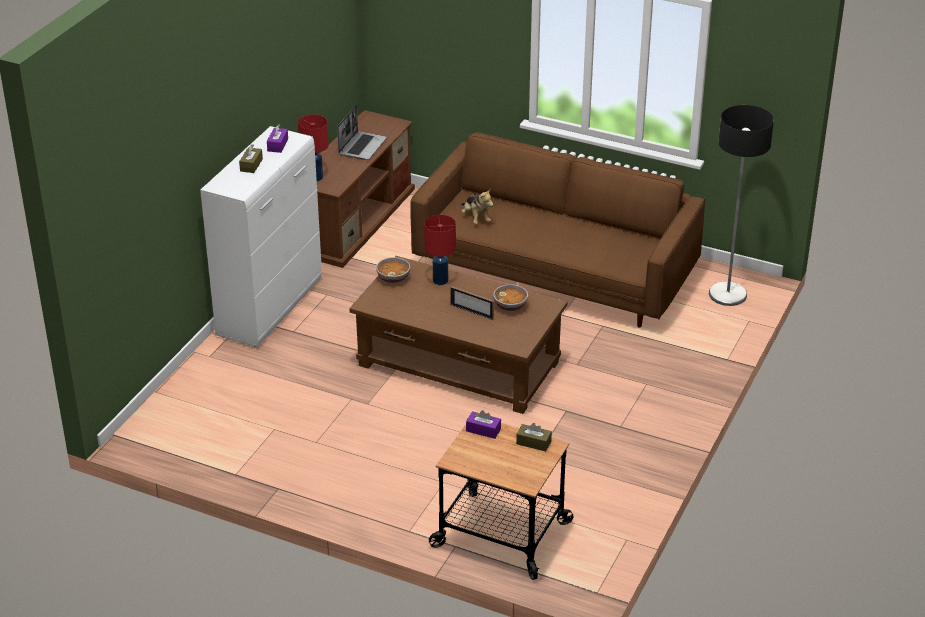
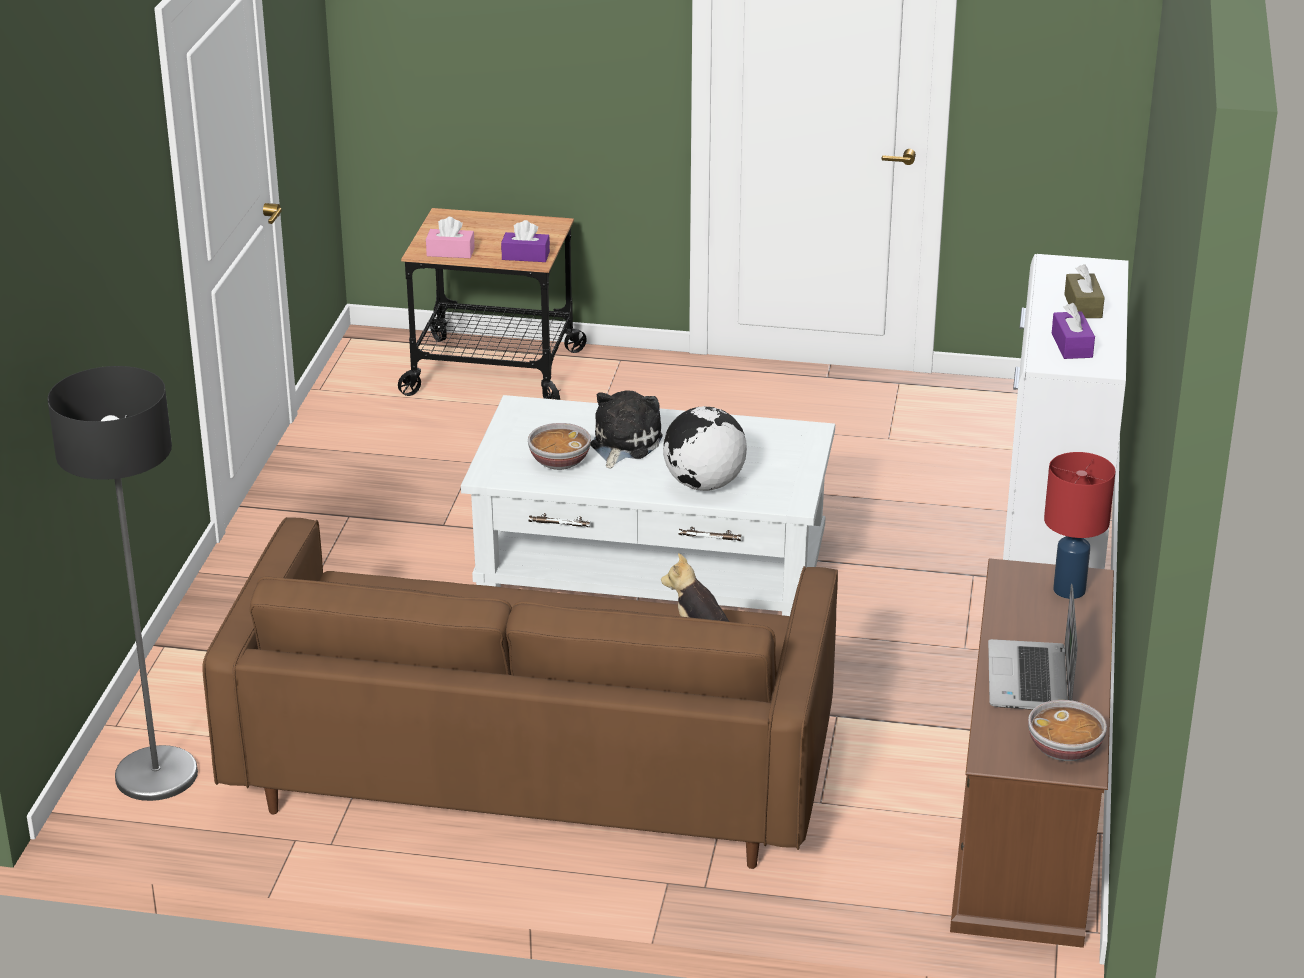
camera: 165 degrees right, 5 degrees down
(393, 278) = (791, 476): bowl -> bowl (1065, 750)
(441, 280) = (703, 485): red table lamp -> globe
(459, 364) = (650, 566): brown coffee table -> white coffee table
(471, 312) = (623, 444): picture frame -> plush toy
(533, 443) = (450, 252): brown tissue box -> pink tissue box

